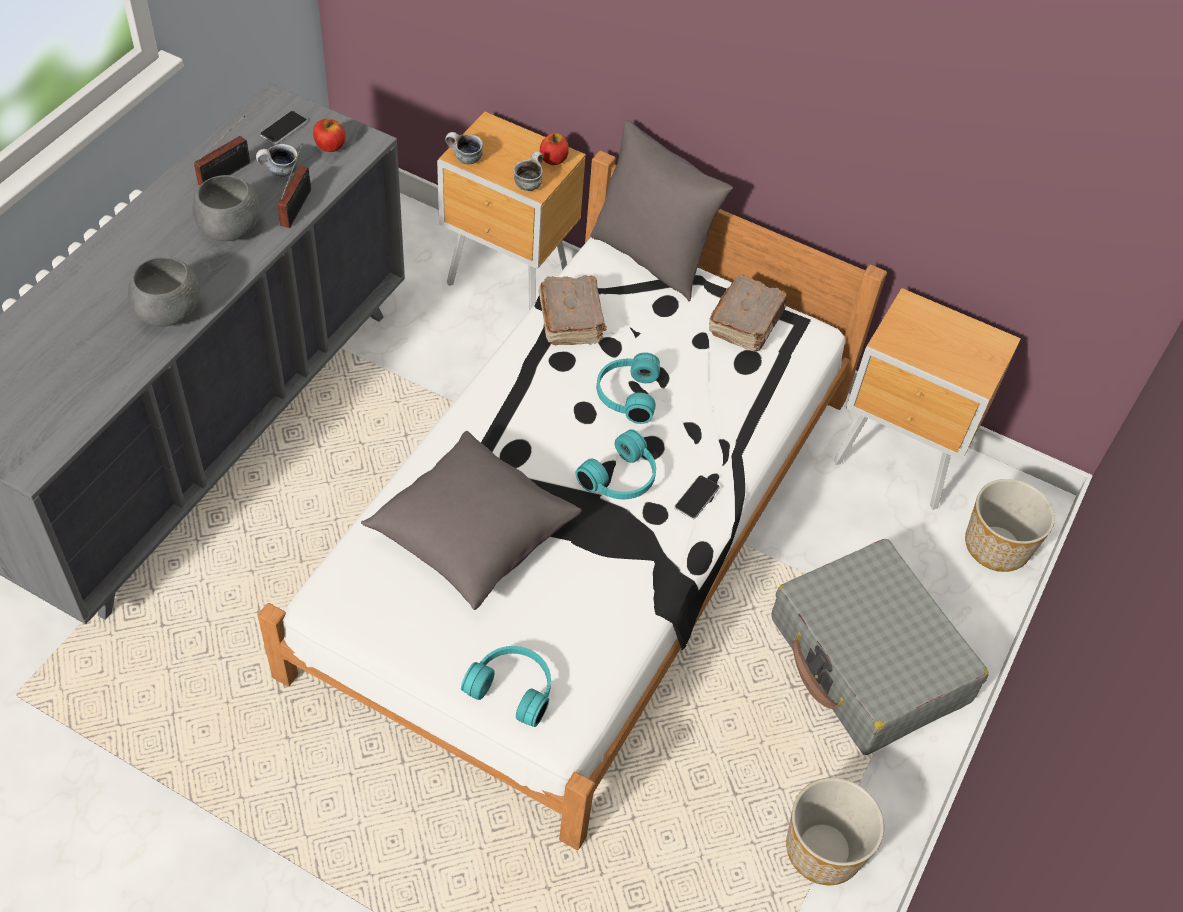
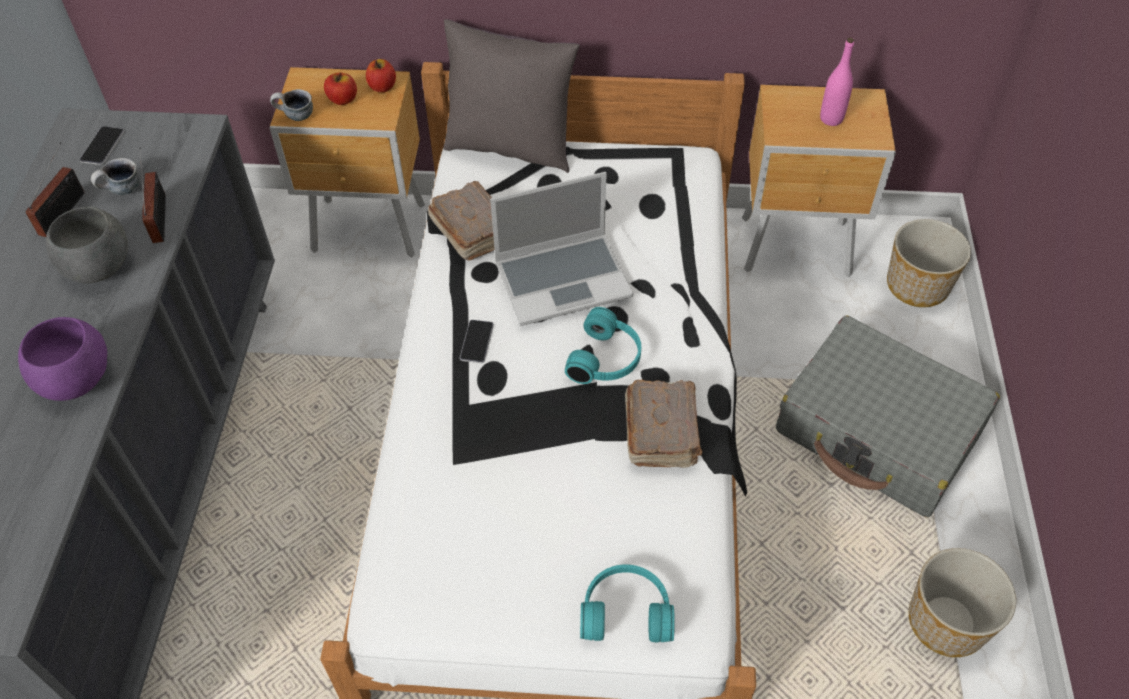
camera: 20 degrees left, 0 degrees up
(170, 313) = (78, 379): grey bowl -> purple bowl
(330, 146) = (162, 146): apple -> apple (342, 99)
(471, 535) = (495, 475): grey pillow -> none
(529, 182) = (371, 116): mug -> none
(626, 395) = (564, 279): turquoise headphones -> laptop
(697, 498) = (685, 347): phone -> phone (477, 342)
(746, 323) = (631, 172): brown book -> brown book (662, 432)
(947, 346) = (831, 119): none -> pink bottle

